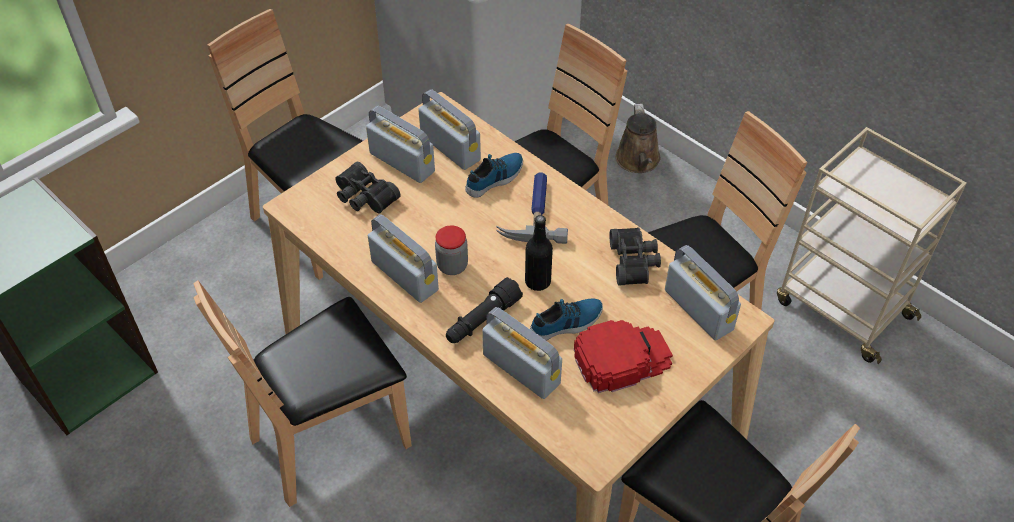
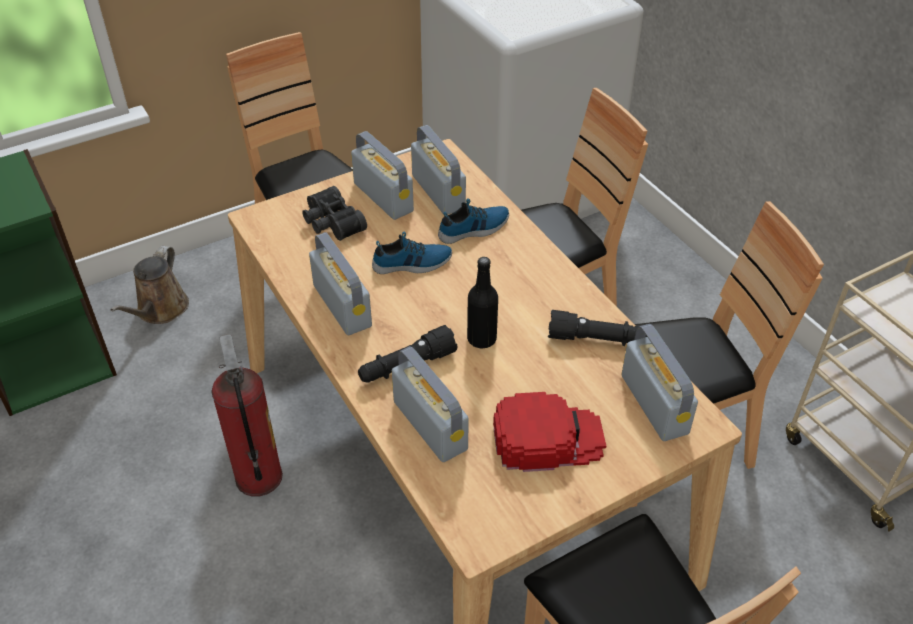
camera: 15 degrees right, 5 degrees down
(331, 438) = (258, 476): brown chair -> fire extinguisher
(452, 266) = (396, 305): jar -> none
(534, 211) = (503, 268): hammer -> none
(567, 323) = (498, 388): shoe -> shoe (412, 264)
(635, 262) = (597, 340): black binoculars -> black flashlight
(638, 161) = (669, 266): brown watering can -> brown watering can (160, 310)

